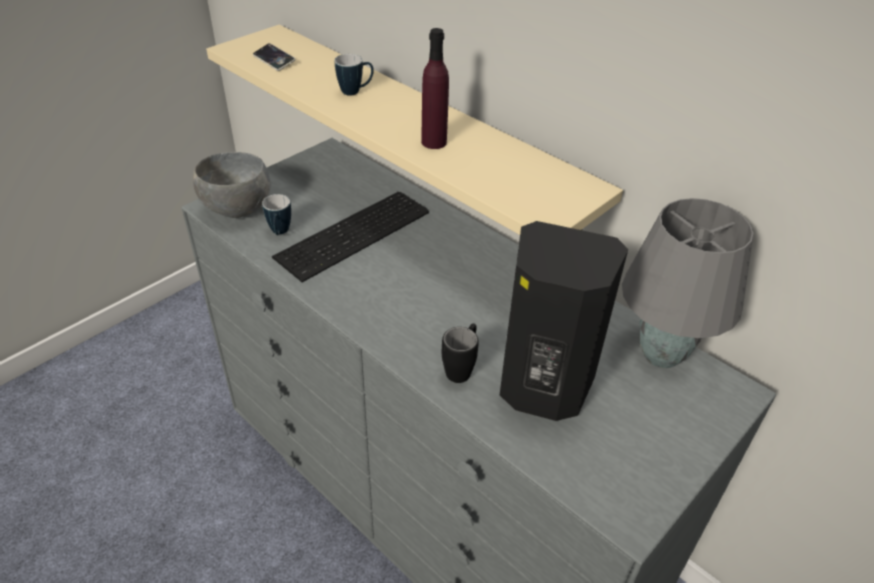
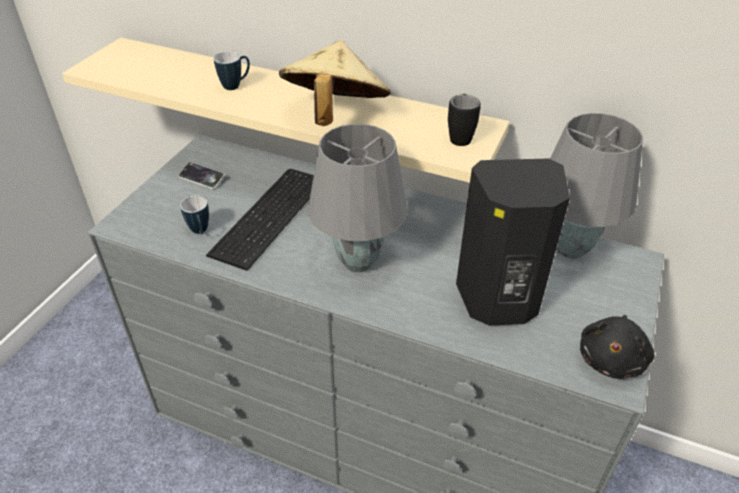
camera: 20 degrees left, 0 degrees up
(238, 210) = (147, 221): grey bowl -> none
(274, 60) = (139, 71): phone -> phone (202, 178)
(417, 303) = (359, 261): none -> grey table lamp
(434, 142) = (334, 115): purple bottle -> beige hat
(461, 368) = (426, 304): black mug -> black mug (460, 136)
(637, 491) = (611, 359): none -> black plush toy

